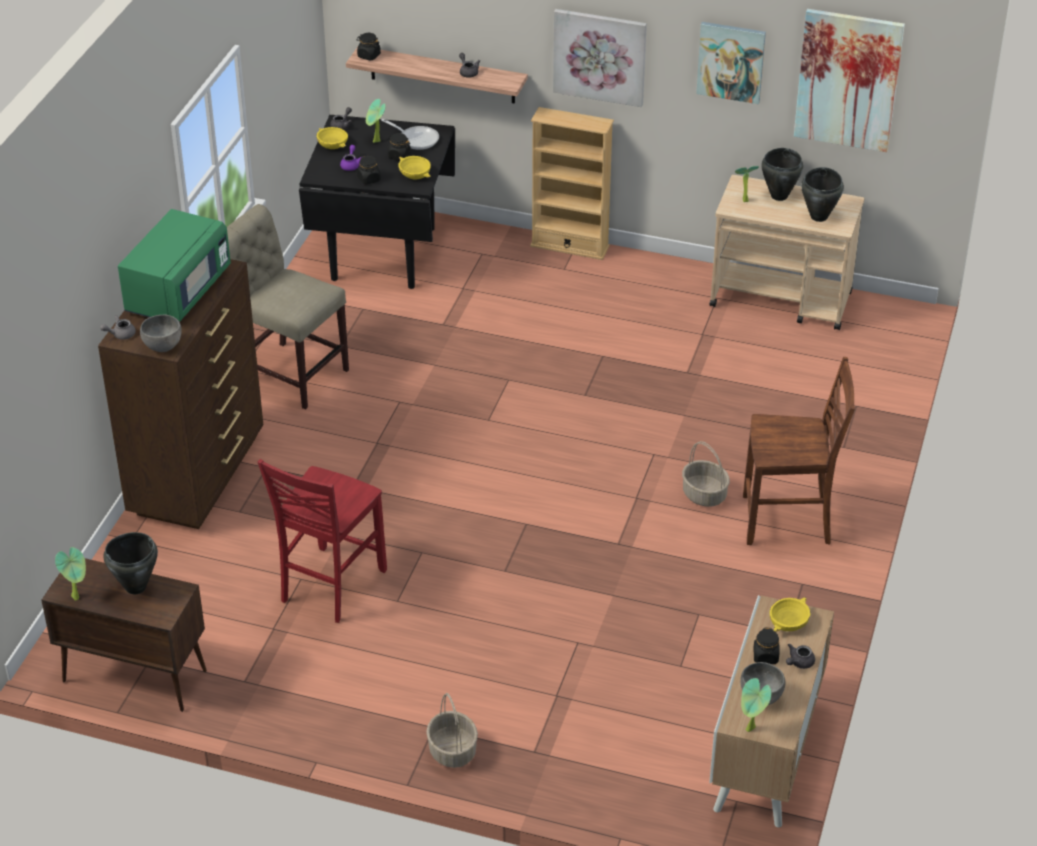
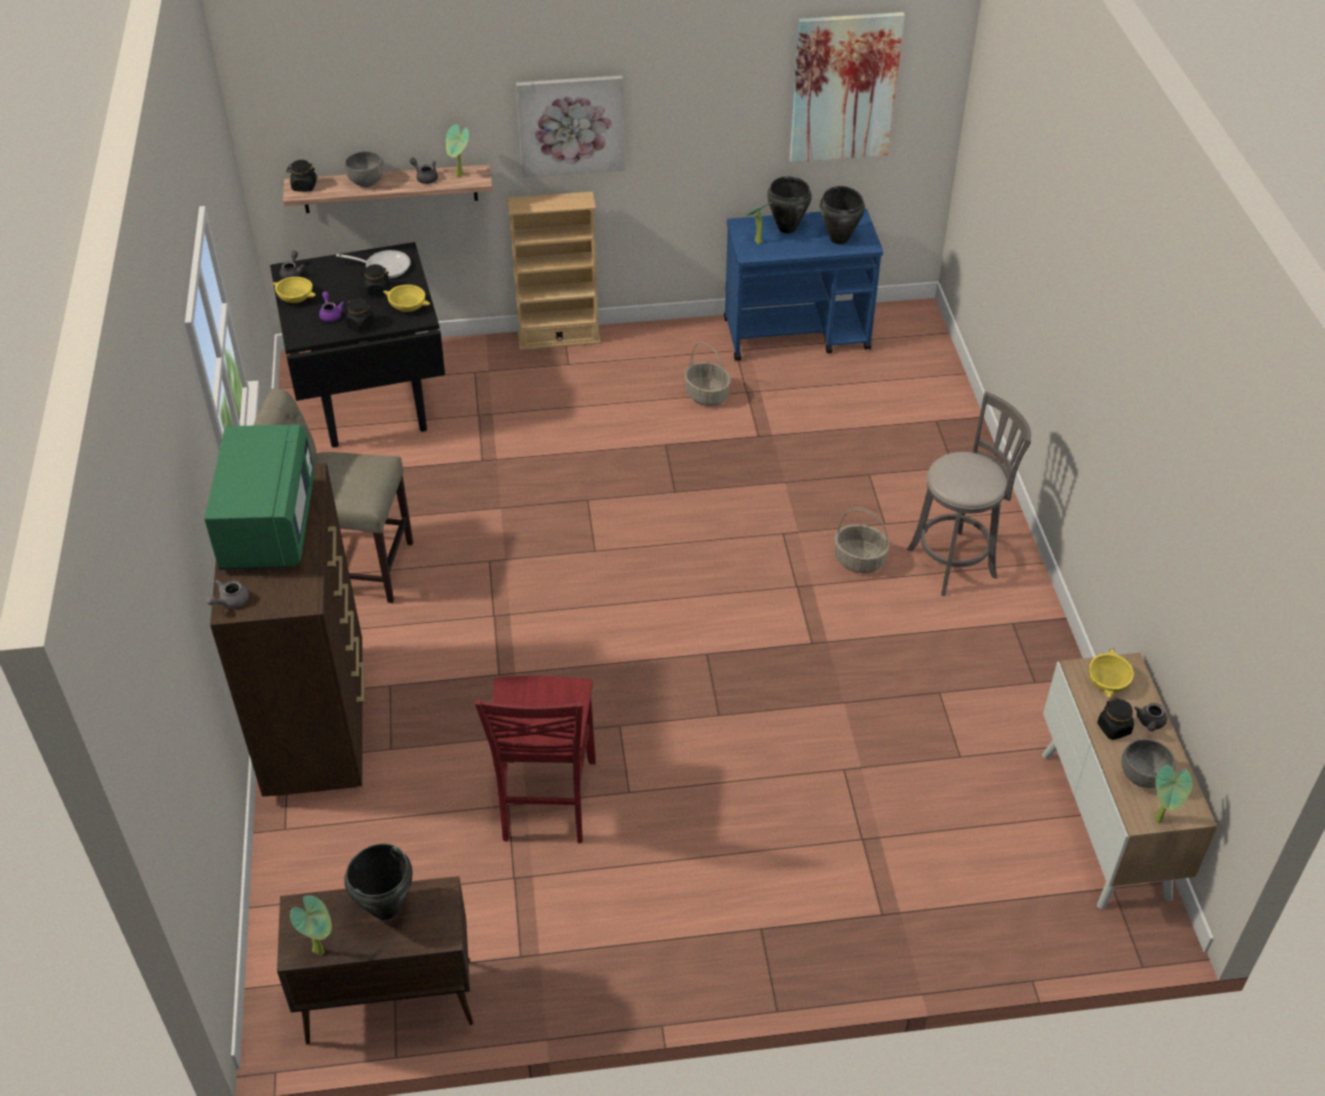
camera: 25 degrees left, 5 degrees up
(163, 346) = (294, 599): grey bowl -> grey bowl (367, 182)
(376, 142) = (342, 282): potted plant -> potted plant (459, 176)
(452, 751) = (798, 949): basket -> basket (706, 395)
(731, 61) = (718, 97): picture -> none
(782, 300) = (797, 334): beige cart -> blue cart
(788, 521) = (956, 561): brown chair -> grey stool

